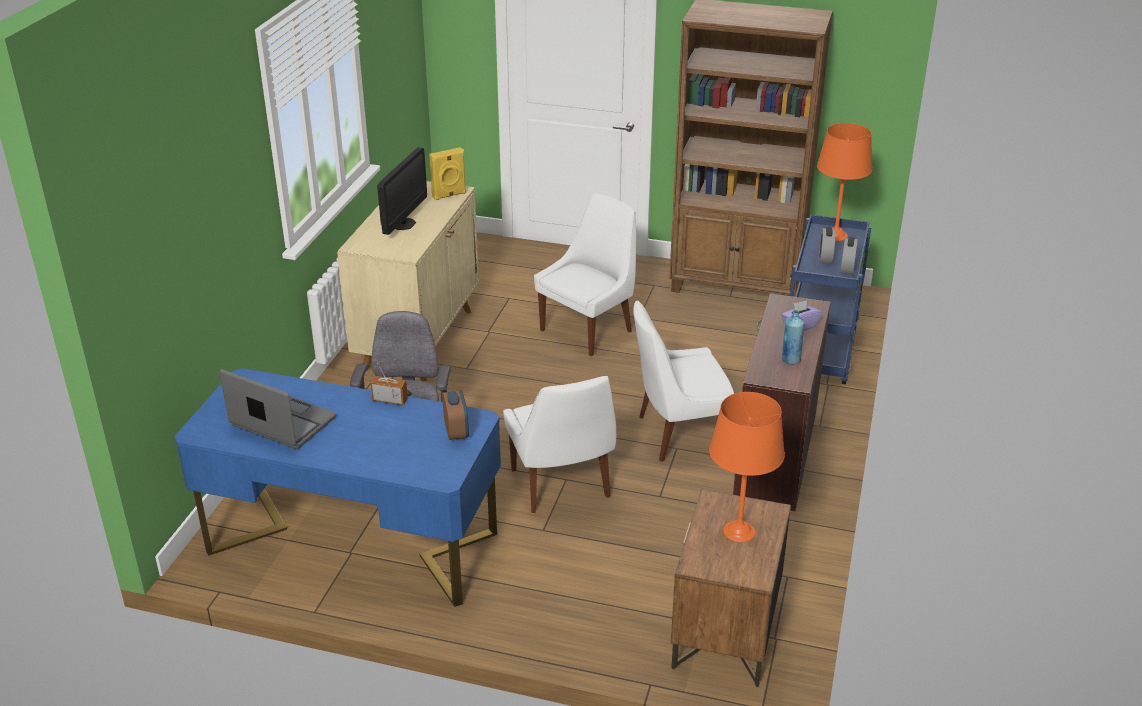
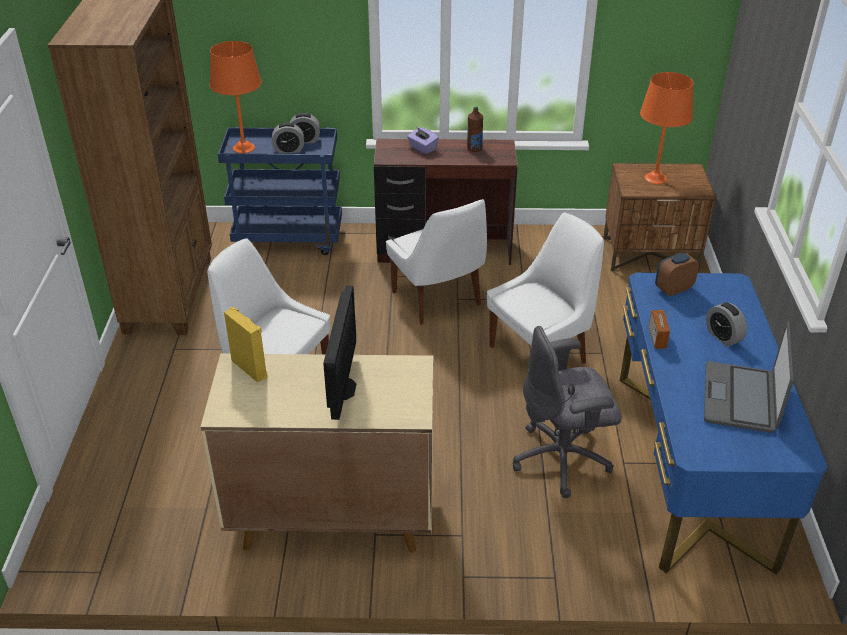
camera: 105 degrees left, 5 degrees up
(366, 440) = (723, 337): none -> alarm clock
(403, 224) = (341, 389): monitor -> monitor turned 90 degrees clockwise
(790, 360) = (474, 149): blue bottle -> brown bottle

